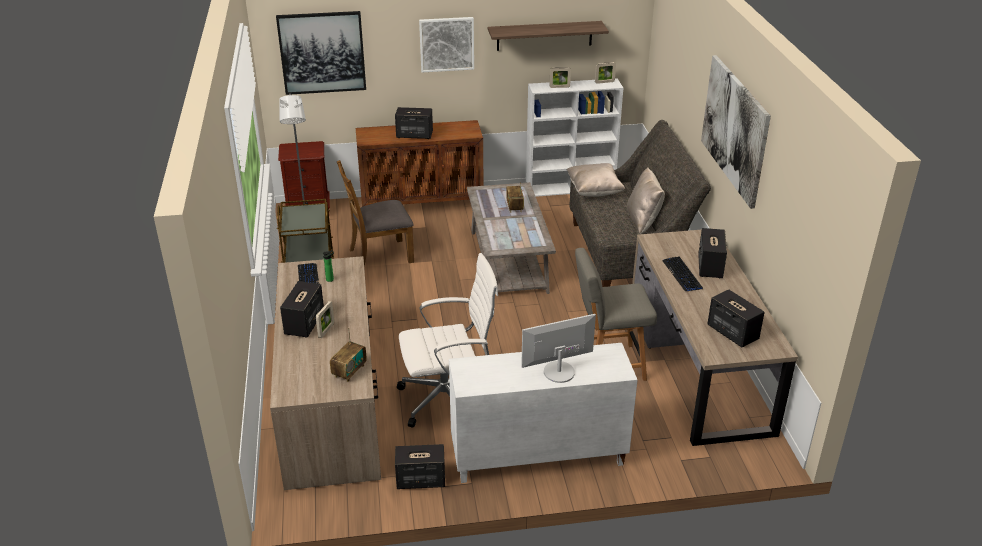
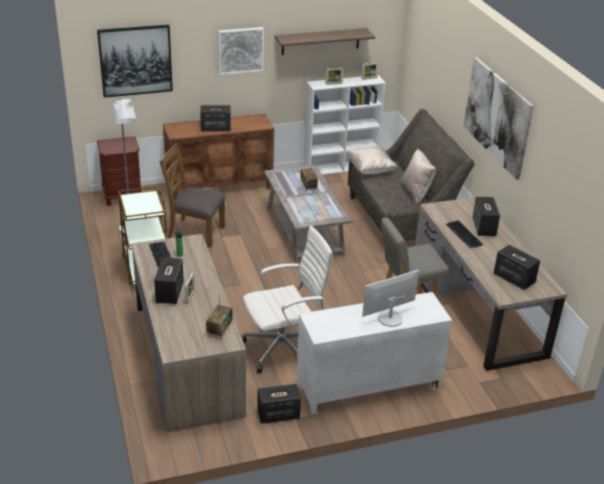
camera: 10 degrees left, 0 degrees up
(380, 255) = (195, 232): brown chair -> brown chair turned 45 degrees clockwise

